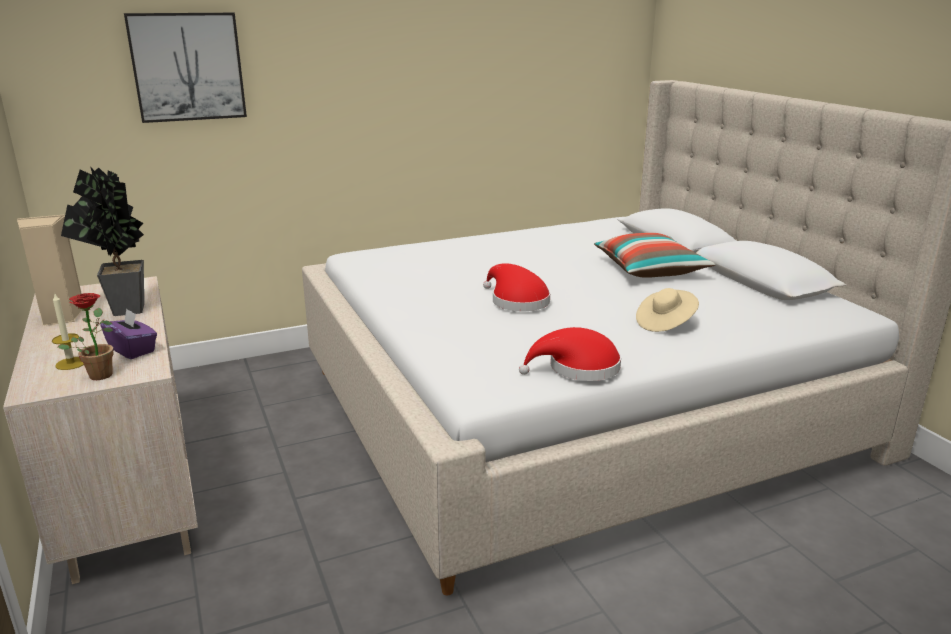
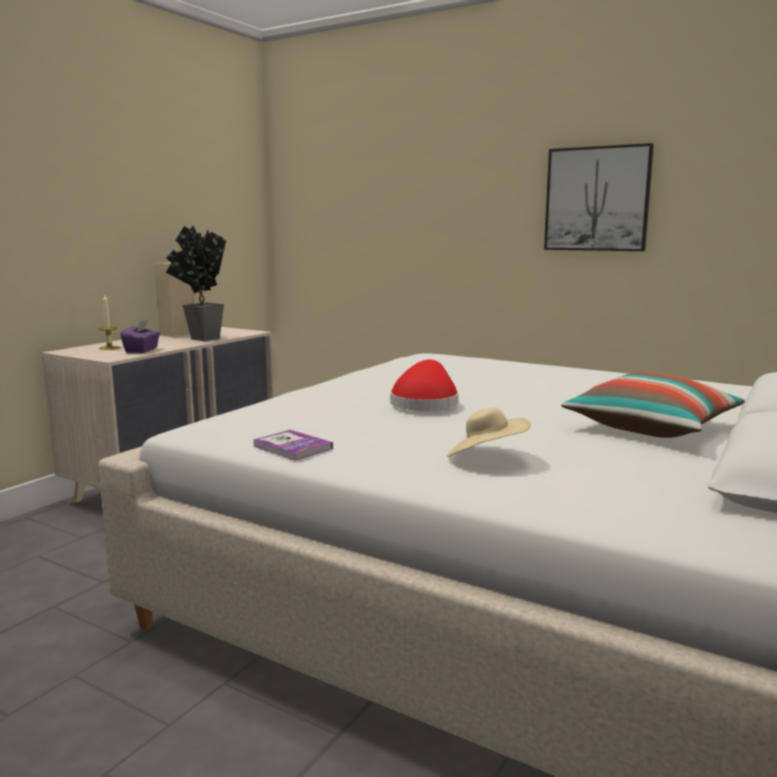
camera: 55 degrees right, 10 degrees down
(100, 373) = (100, 353): potted plant -> none
(187, 67) = (372, 179): picture -> picture (597, 199)
(578, 368) = (292, 447): red hat -> book

